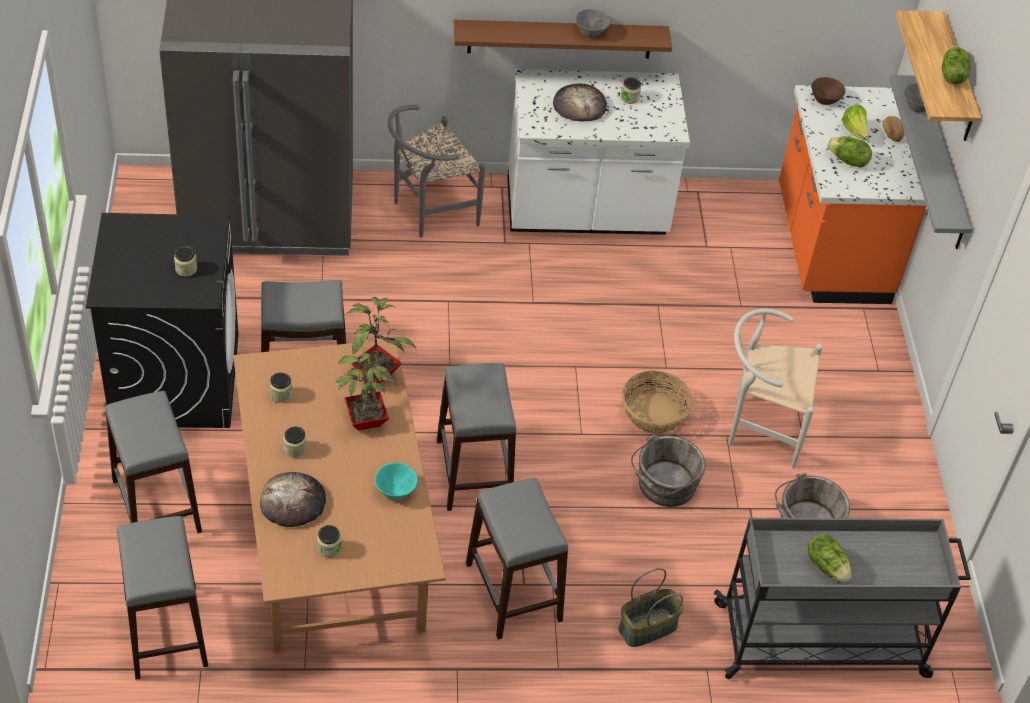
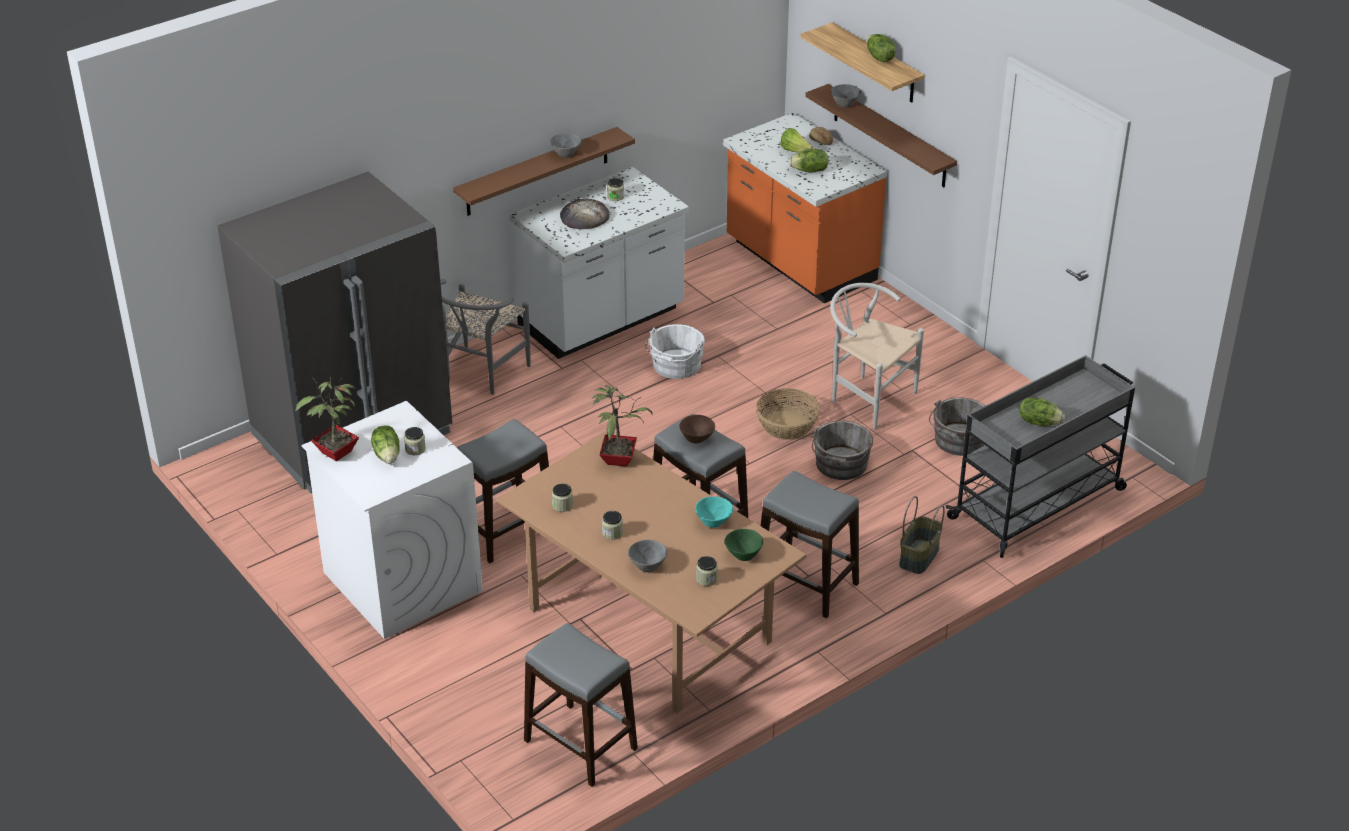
camera: 30 degrees left, 10 degrees down
(156, 506) = (481, 671): grey stool -> none
(158, 262) = (388, 455): none -> lettuce
(175, 379) = (401, 581): black washing machine -> white washing machine
(293, 502) = (648, 565): bread -> grey bowl
(364, 421) = (642, 491): potted plant -> potted plant (335, 454)
(389, 542) = (744, 554): none -> green bowl
(608, 295) = (675, 366): none -> white bucket
(759, 426) = (867, 397): white chair -> white chair turned 60 degrees clockwise
(825, 101) = (754, 140): brown bowl -> brown bowl (697, 439)
(942, 165) = (889, 136): grey shelf -> brown shelf

